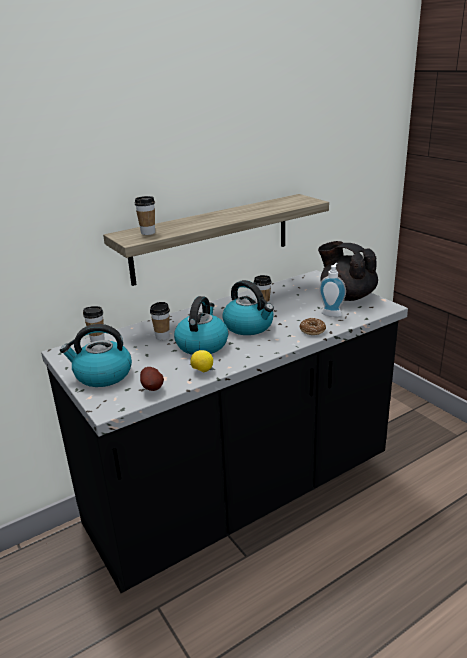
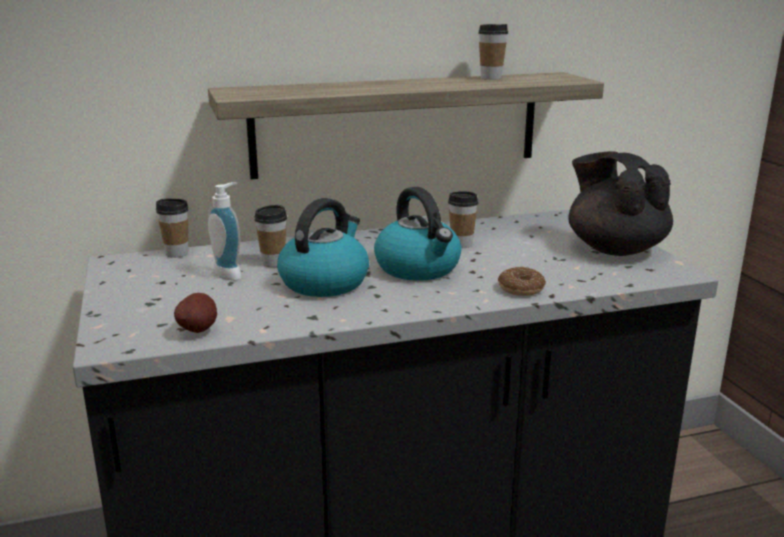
camera: 15 degrees right, 5 degrees down
(102, 375) = (142, 300): kettle -> none
(148, 233) = (272, 91): cup -> cup (491, 78)
(202, 371) = (295, 318): lemon -> none
(332, 313) = (573, 269): soap dispenser -> soap dispenser (231, 274)

